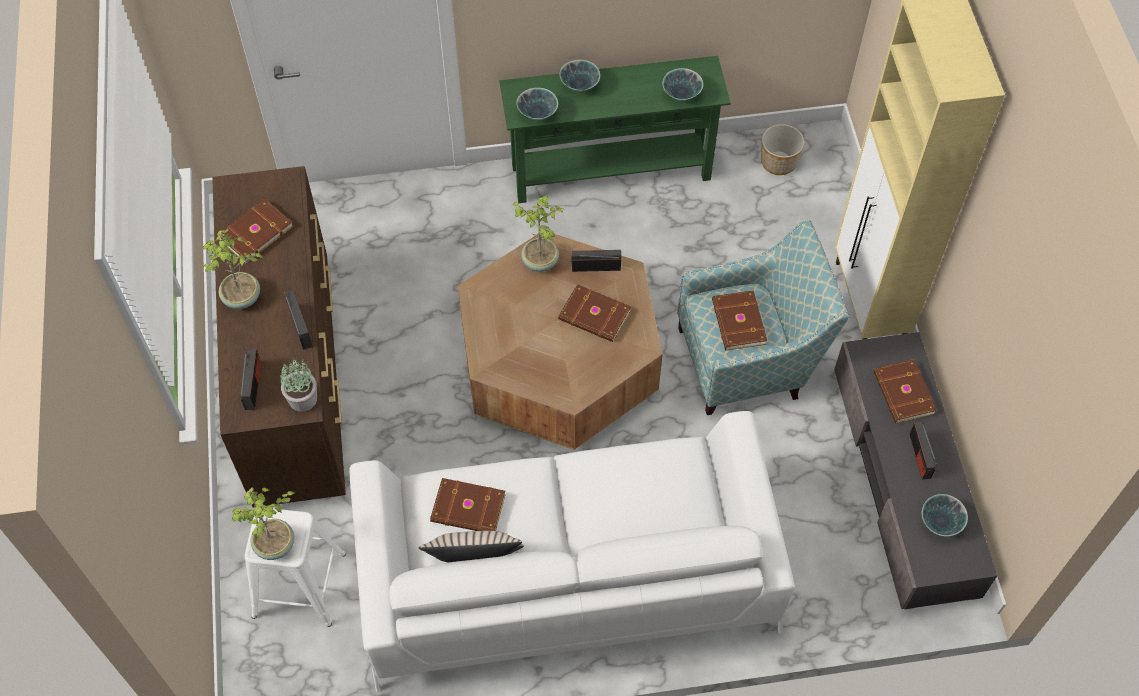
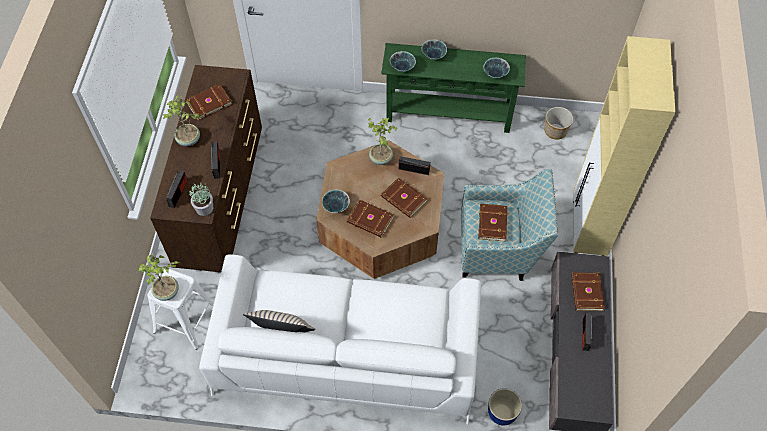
camera: 15 degrees right, 0 degrees up
(468, 509) = (289, 299): brown book -> brown book (370, 220)
(825, 604) = (501, 414): none -> planter
(940, 523) = (585, 380): bowl -> bowl (336, 207)

